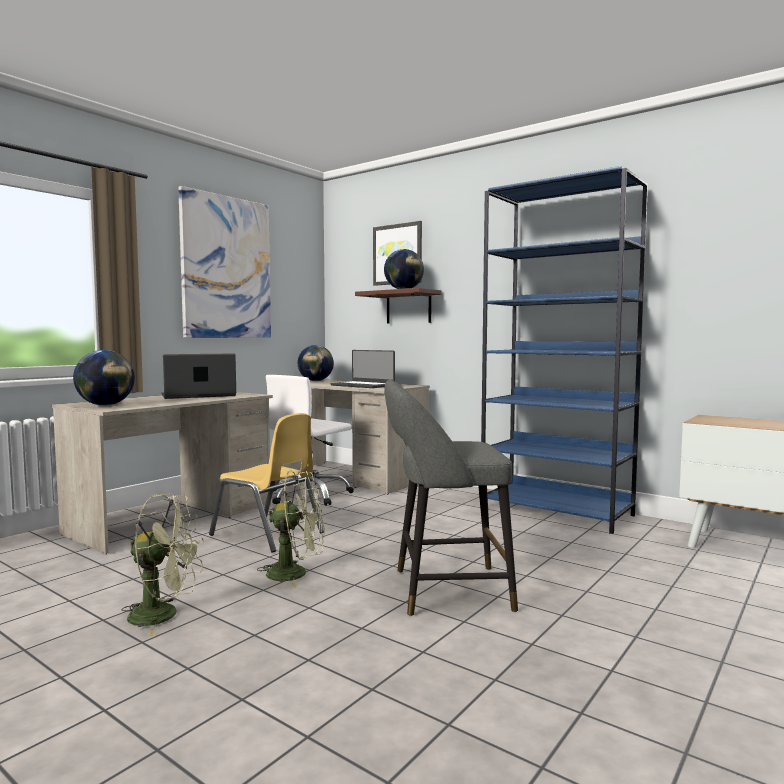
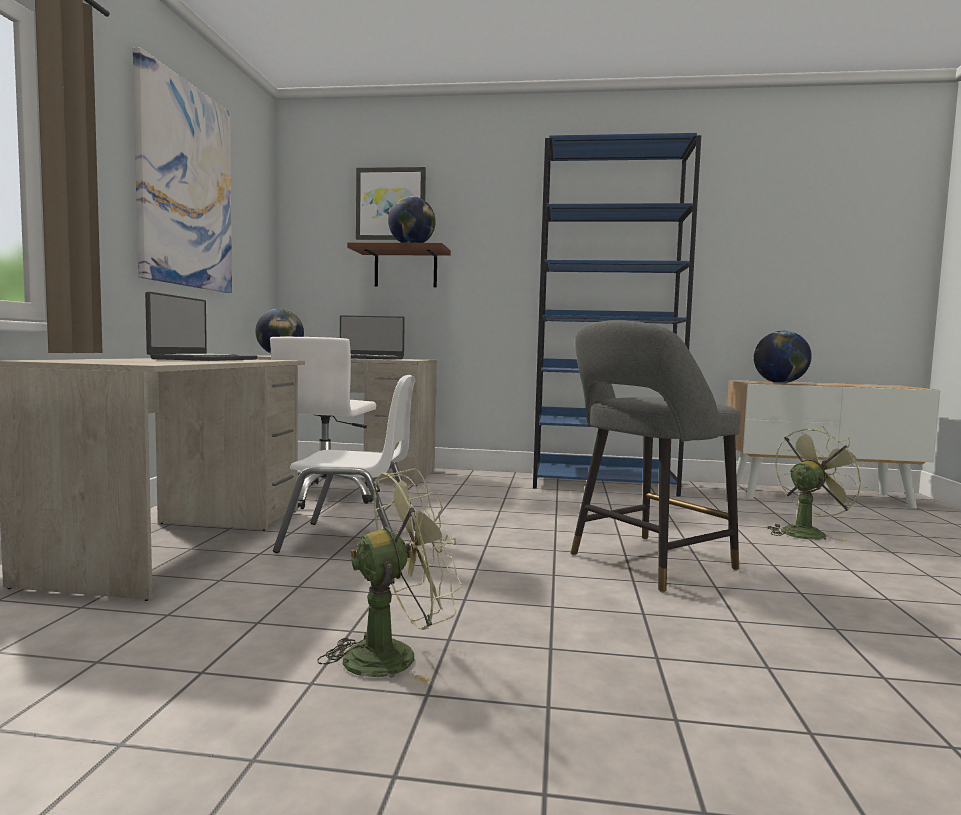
camera: 30 degrees left, 0 degrees up
(105, 405) = (112, 361): globe -> globe (780, 383)
(198, 395) = (204, 359): laptop -> laptop turned 150 degrees clockwise
(267, 534) = (352, 541): yellow chair -> white chair
(296, 573) = (469, 575): green fan -> green fan (807, 533)

